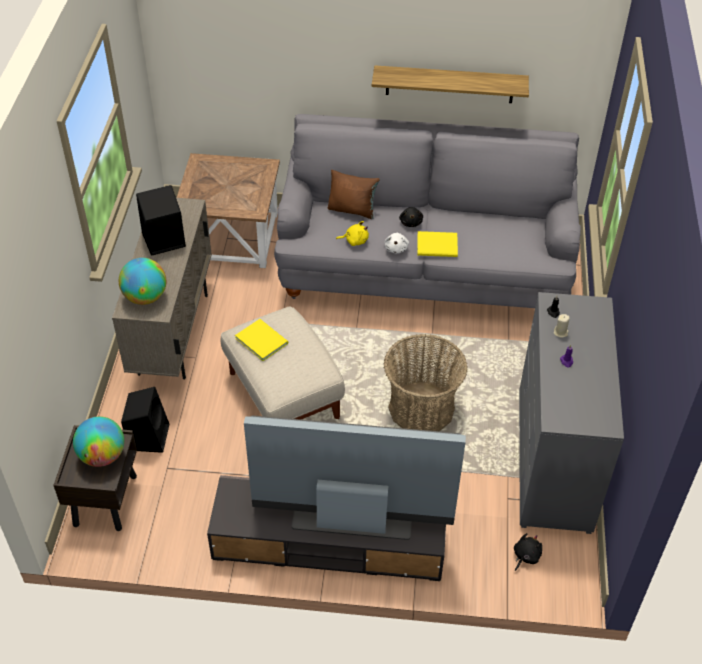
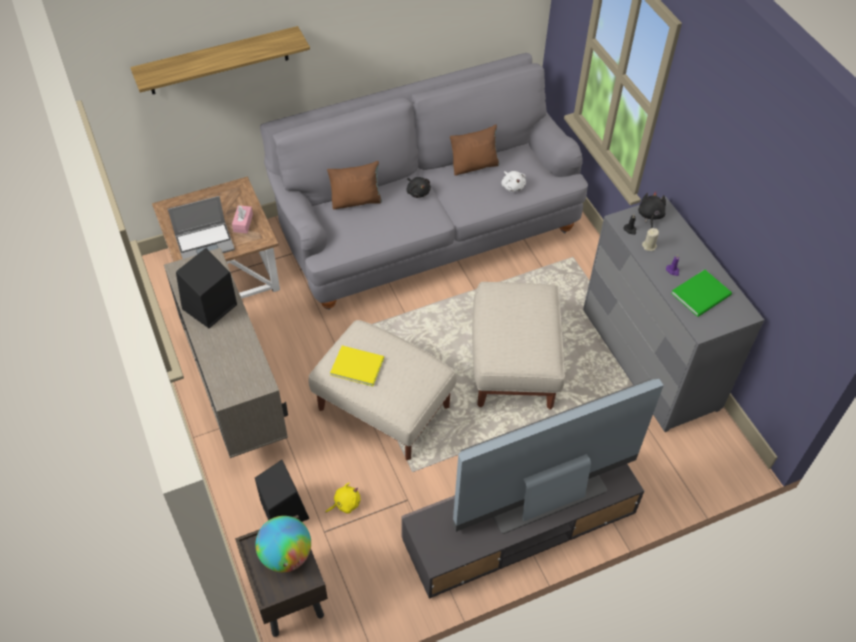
camera: 30 degrees left, 5 degrees up
(145, 297) = (236, 374): globe -> none
(209, 198) = (205, 243): none -> laptop
(249, 194) = (243, 223): none -> pink tissue box
(355, 240) = (381, 230): yellow plush toy -> yellow plush toy (345, 503)
(396, 248) = (423, 222): white plush toy -> white plush toy (512, 186)
(421, 409) = (513, 364): basket -> beige ottoman
(438, 246) = (459, 206): yellow book -> none
(449, 84) = (405, 44): shelf -> shelf (218, 61)
(478, 219) = (474, 166): none -> brown pillow
(525, 556) = (685, 456): black plush toy -> black plush toy (650, 216)
(579, 392) = (703, 294): none -> green book

